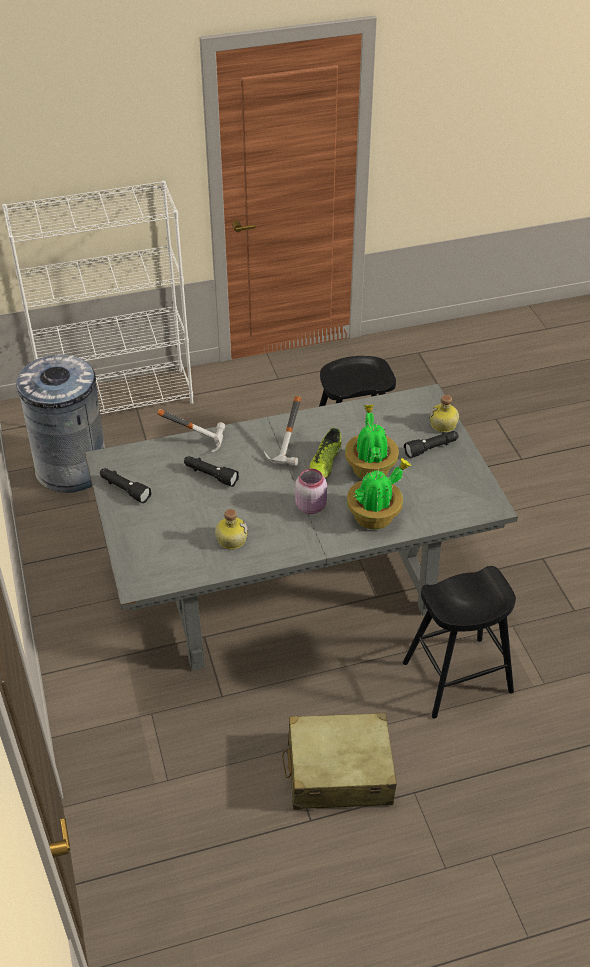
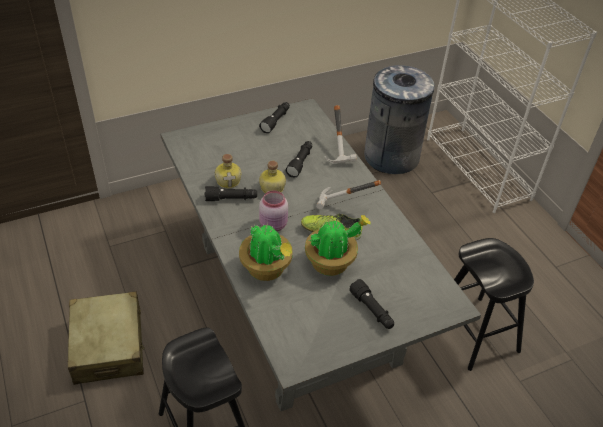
camera: 80 degrees right, 0 degrees up
(264, 538) = (231, 199): none -> black flashlight
(443, 425) = (412, 320): bottle -> bottle (271, 188)

